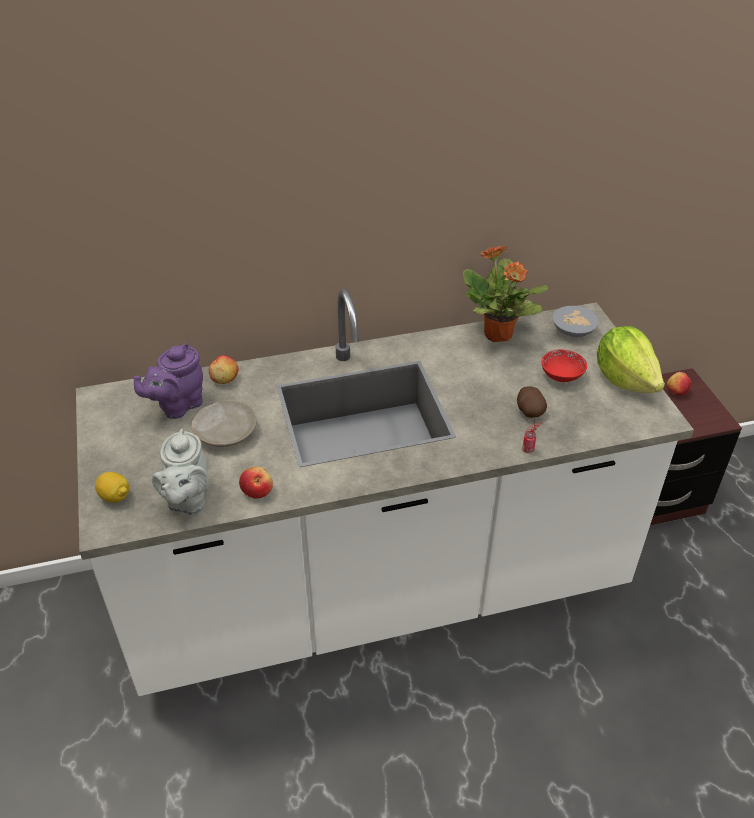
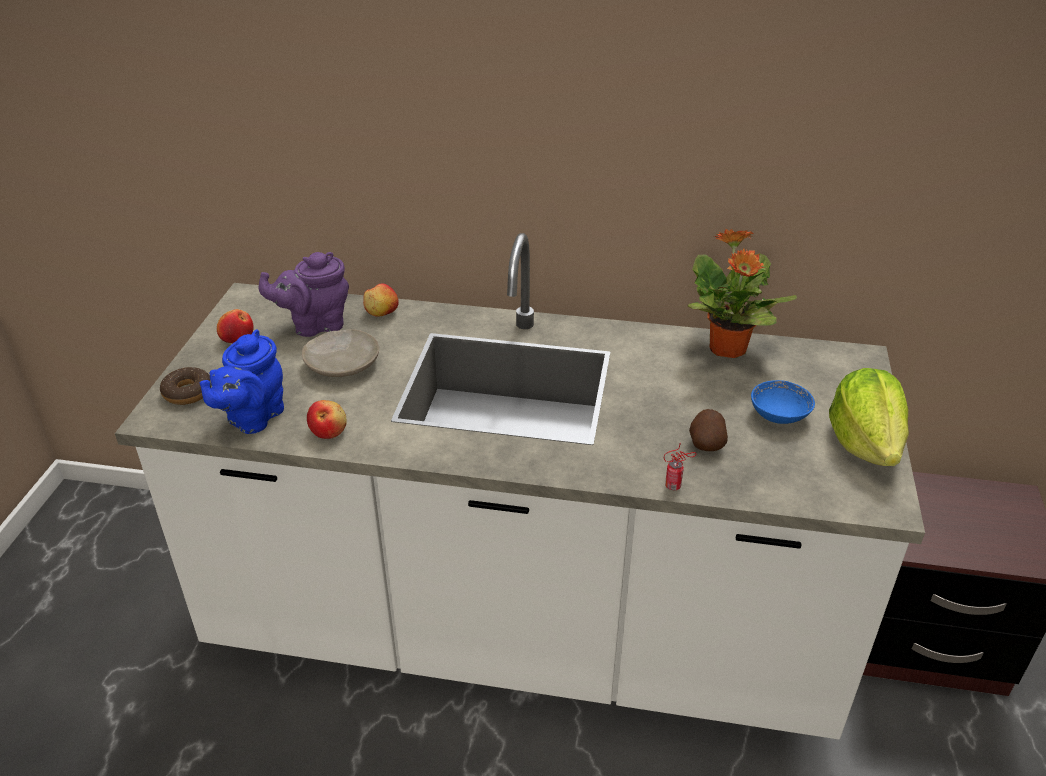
camera: 25 degrees right, 5 degrees down
(115, 497) = (187, 392): lemon -> donut
(187, 500) = (252, 418): grey teapot -> blue teapot
(562, 375) = (779, 415): red bowl -> blue bowl
(574, 331) = (832, 370): grey bowl -> none
(676, 391) = (996, 507): apple -> apple (237, 338)

